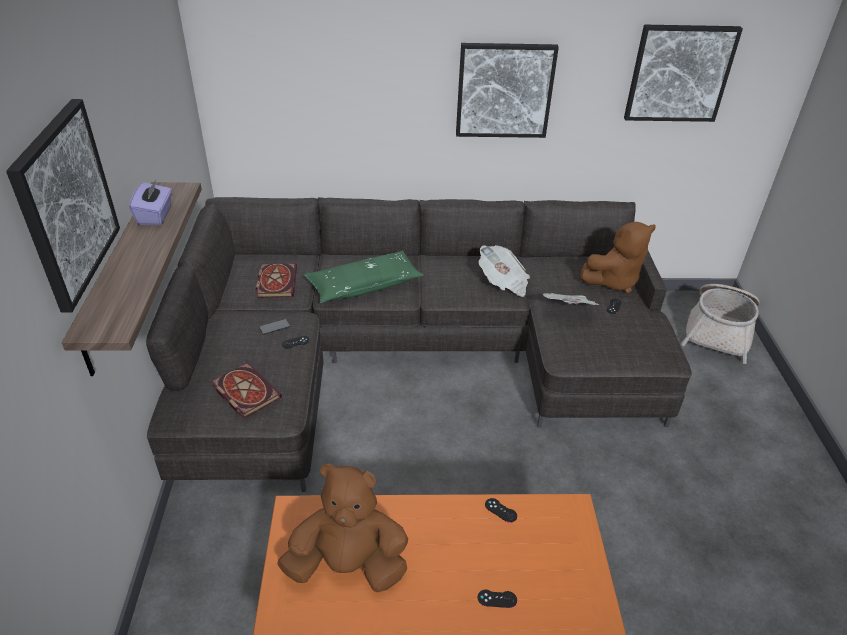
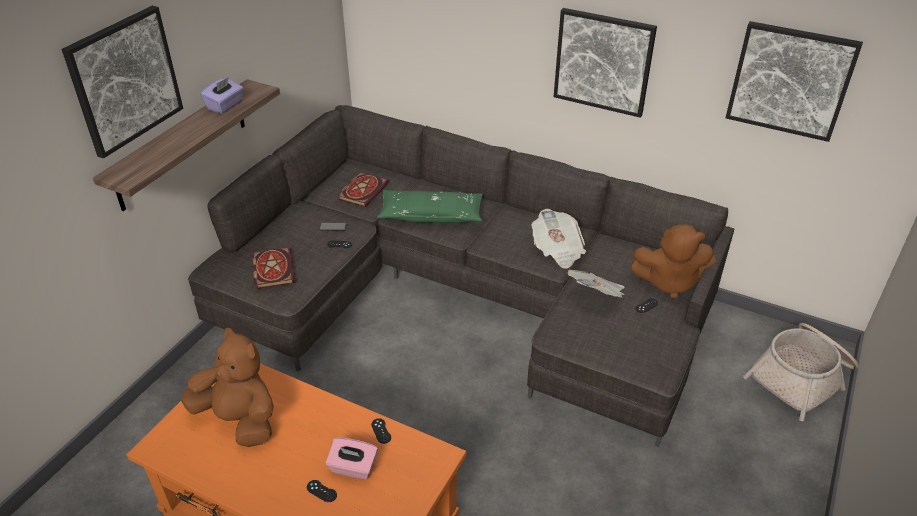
camera: 30 degrees right, 0 degrees up
(507, 560) = (353, 468): none -> pink tissue box

